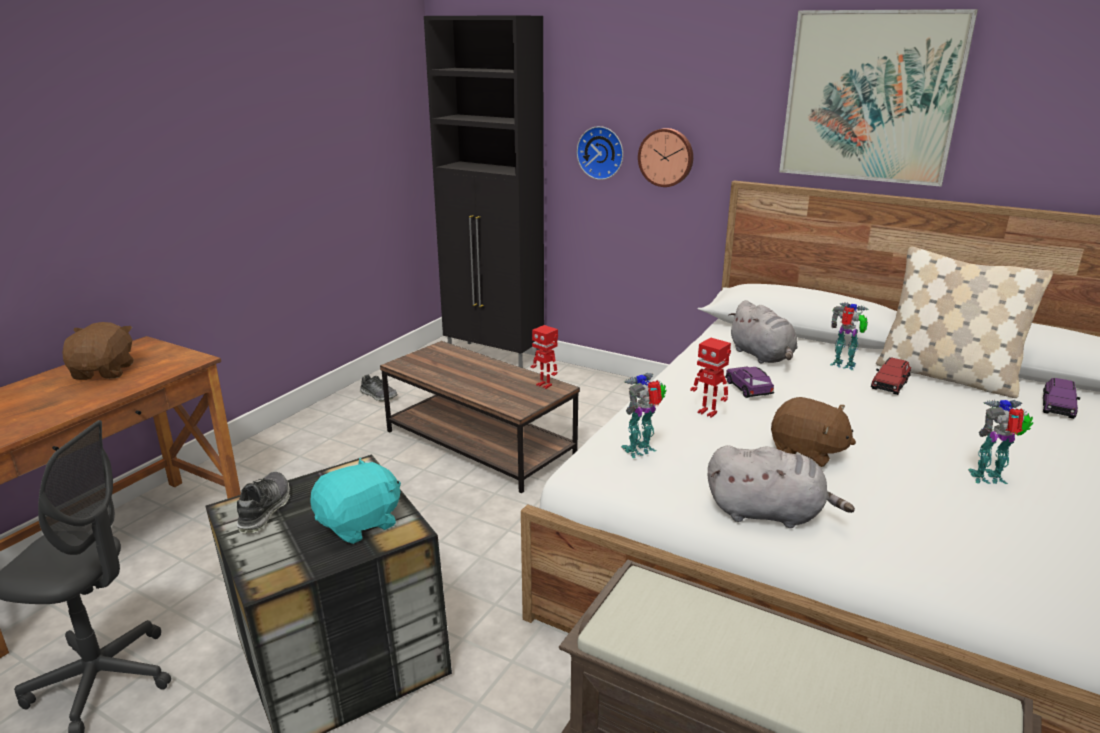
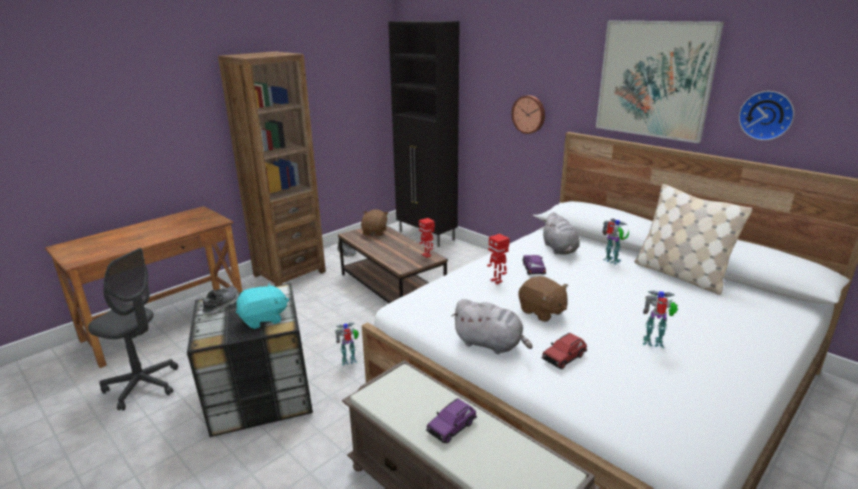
camera: 15 degrees right, 0 degrees up
(105, 372) = (173, 224): brown plush toy -> brown plush toy (375, 232)
(296, 439) = (289, 273): none -> brown bookcase
(601, 152) = (491, 109): wall clock -> wall clock (766, 115)
(641, 450) = (437, 298): toy robot -> toy robot (350, 361)
(889, 385) = (633, 276): red toy car -> red toy car (564, 357)
(1057, 407) = (746, 304): purple toy car -> purple toy car (451, 427)

